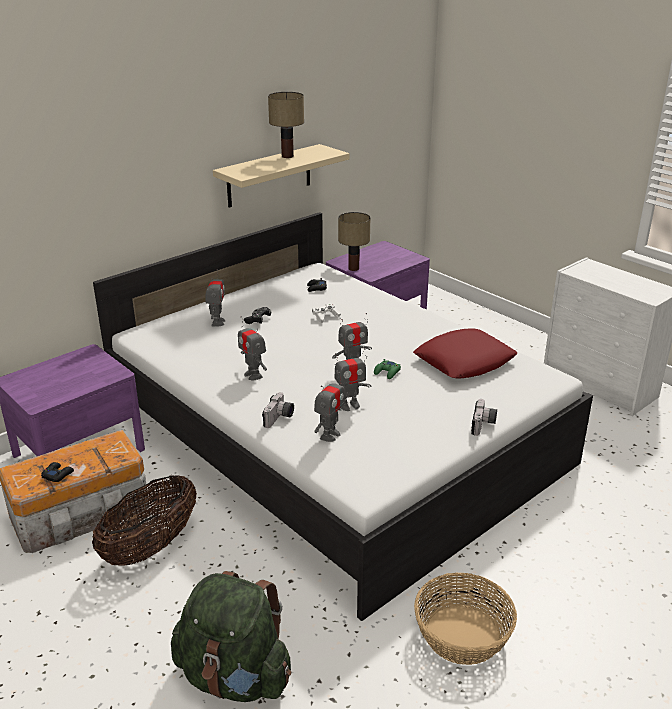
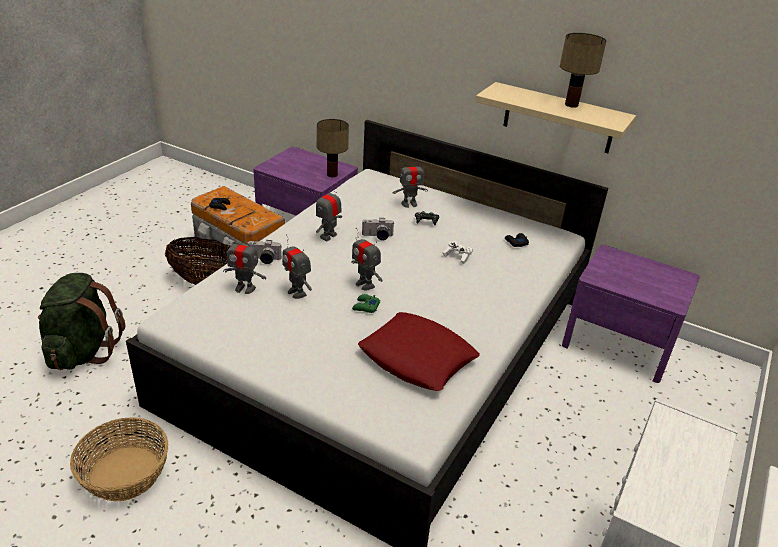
camera: 70 degrees right, 5 degrees up
(353, 268) = (600, 263): table lamp -> table lamp (332, 174)
(483, 425) = (289, 382): camera -> camera (377, 237)

